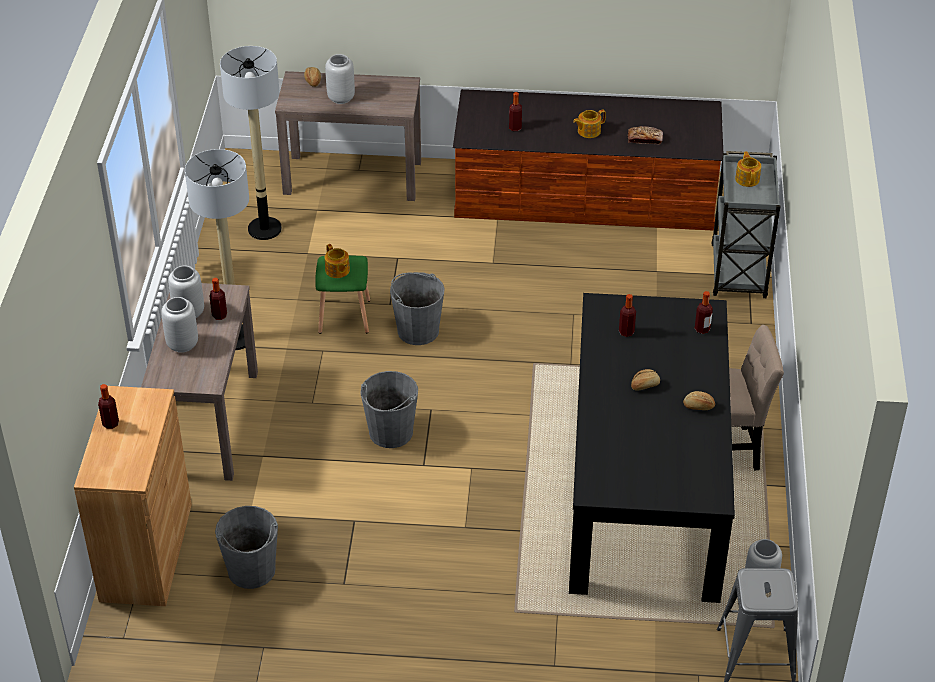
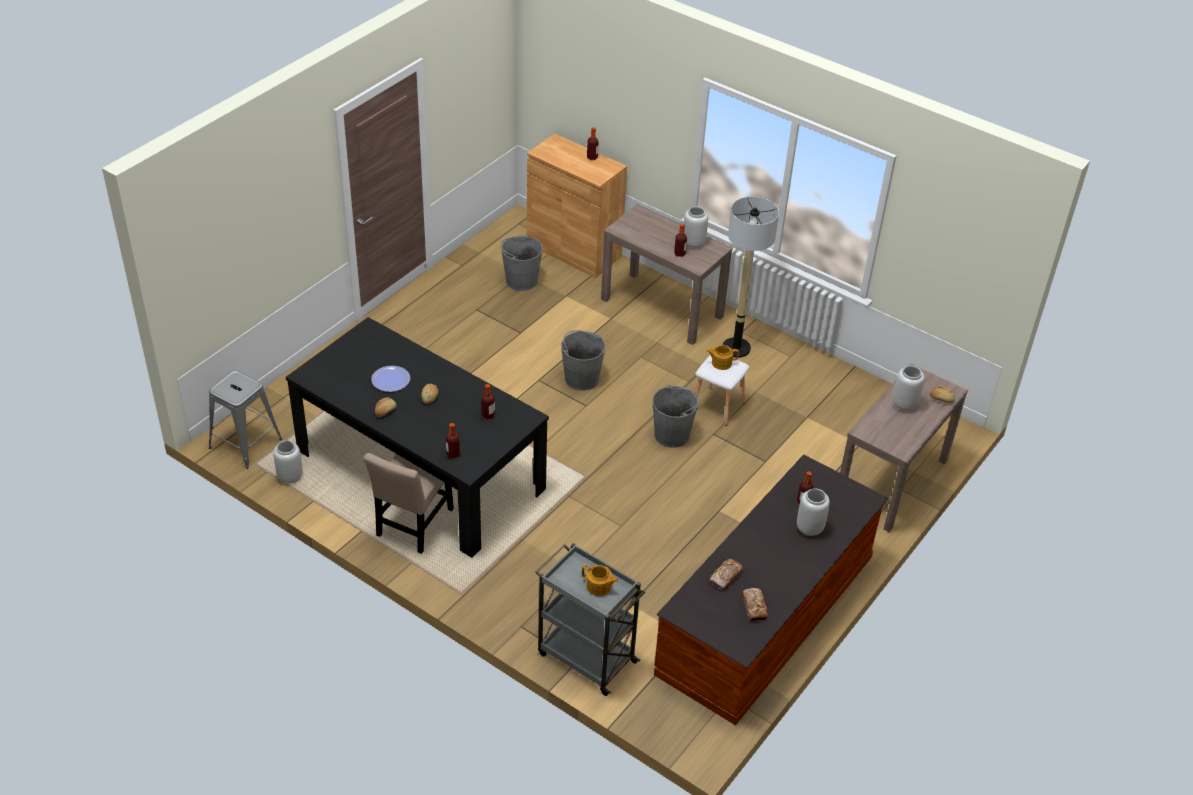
camera: 120 degrees right, 0 degrees up
(182, 345) = (664, 230): grey vase -> grey vase (809, 527)
(264, 229) = (853, 407): floor lamp -> none
(345, 317) = (717, 406): green stool -> white stool
(588, 131) = (765, 545): teapot -> none
(651, 428) = (391, 379): none -> plate
(659, 115) = (754, 607): none -> bread

